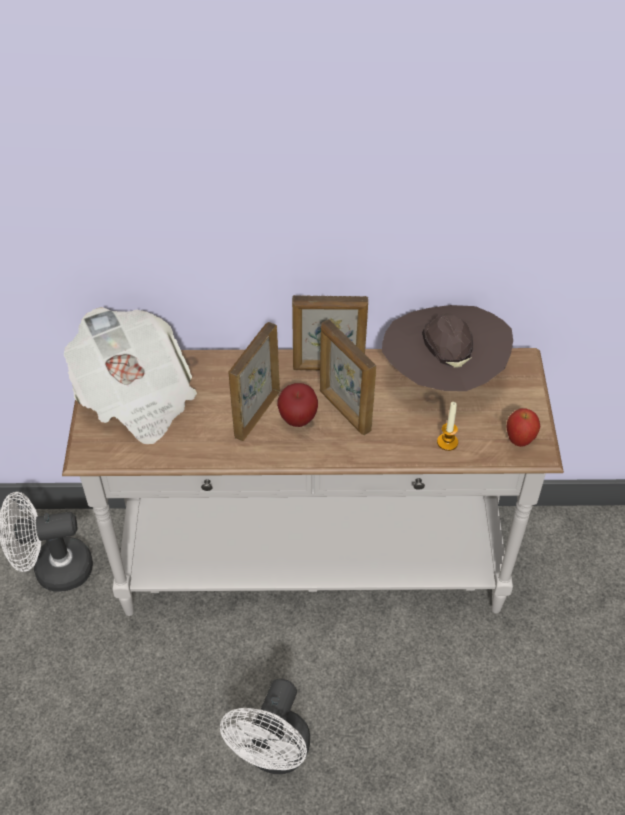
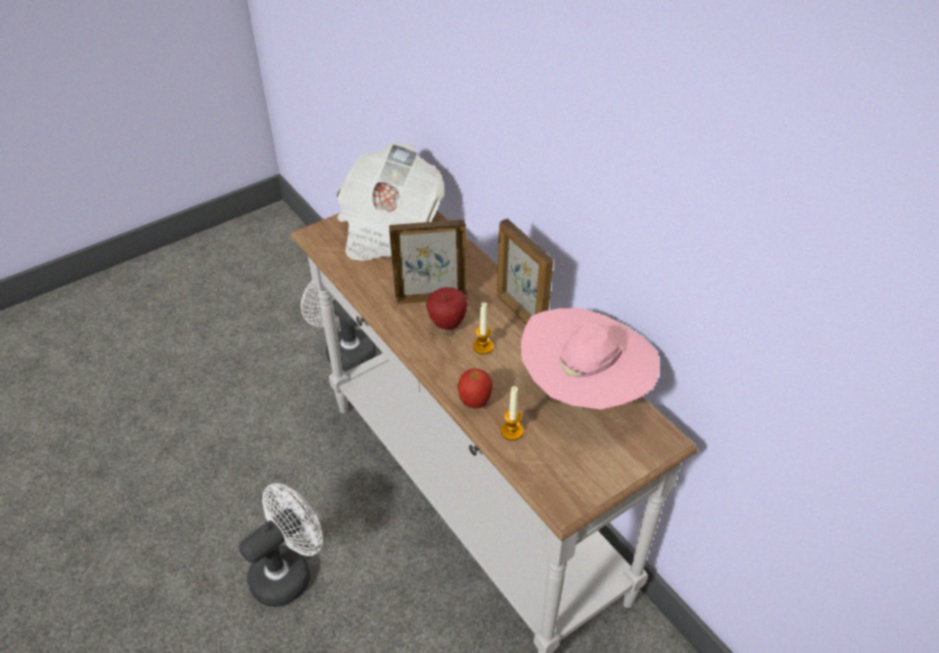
camera: 55 degrees right, 5 degrees down
(274, 754) = (288, 571): white fan -> white fan turned 150 degrees clockwise
(344, 411) = (483, 346): picture frame -> candle
(442, 377) = (584, 391): brown hat -> pink hat
(519, 440) = (563, 484): apple -> apple (475, 402)

